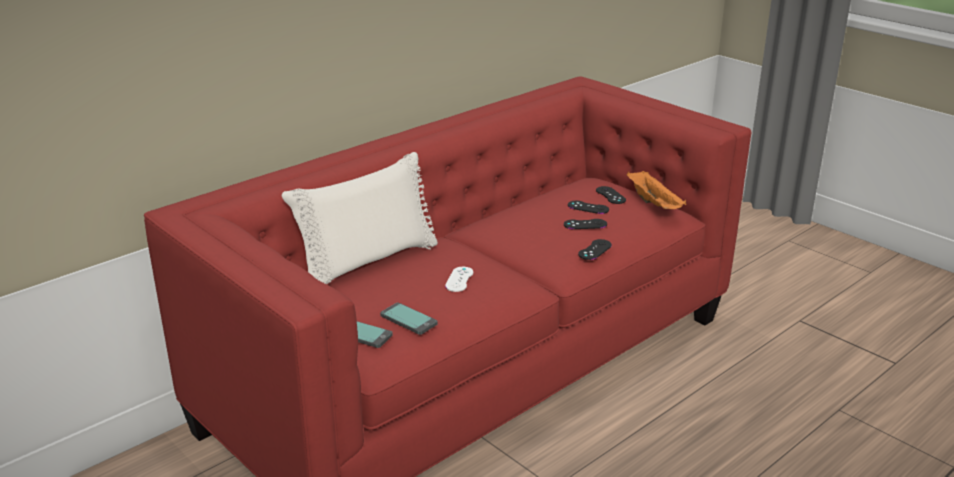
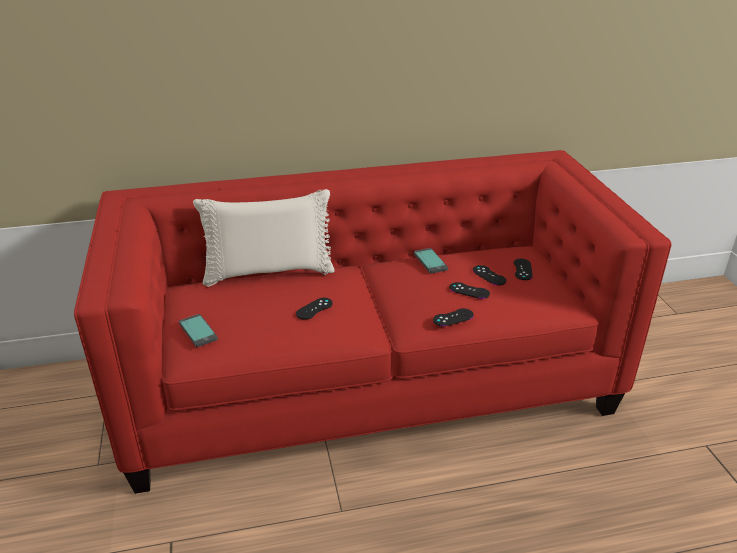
camera: 30 degrees right, 5 degrees up
(409, 319) = (241, 331): phone -> phone (430, 261)
(459, 279) = (314, 309): white game controller -> black game controller
(654, 204) = (556, 289): orange tray -> none

